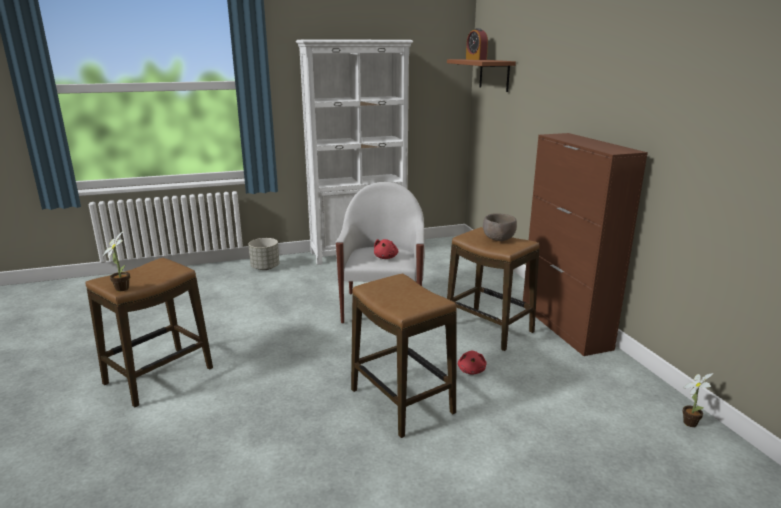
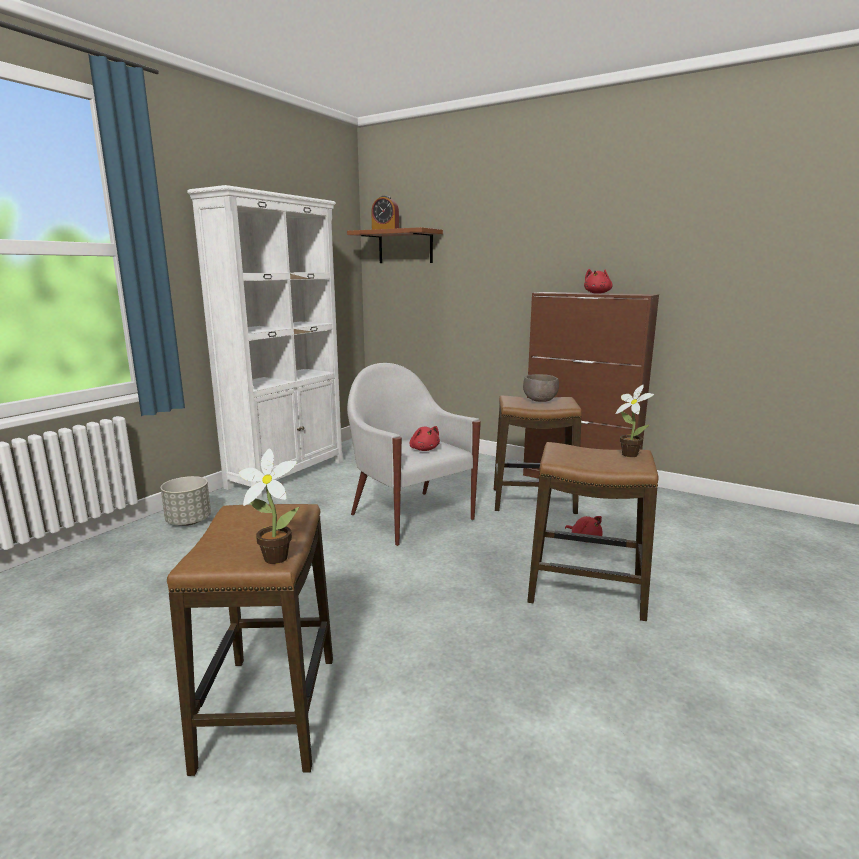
camera: 40 degrees left, 5 degrees down
(587, 143) = (597, 293): none -> red plush toy
(690, 422) = (758, 514): potted plant -> potted plant (628, 454)

